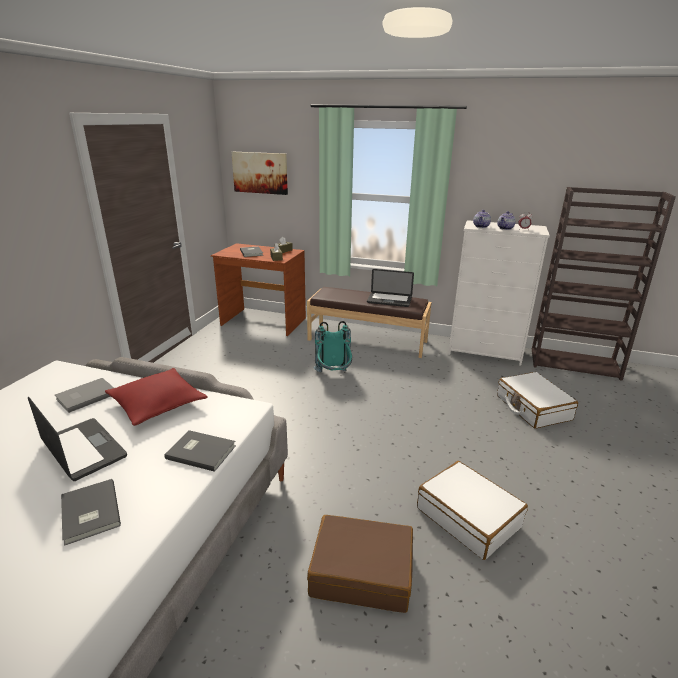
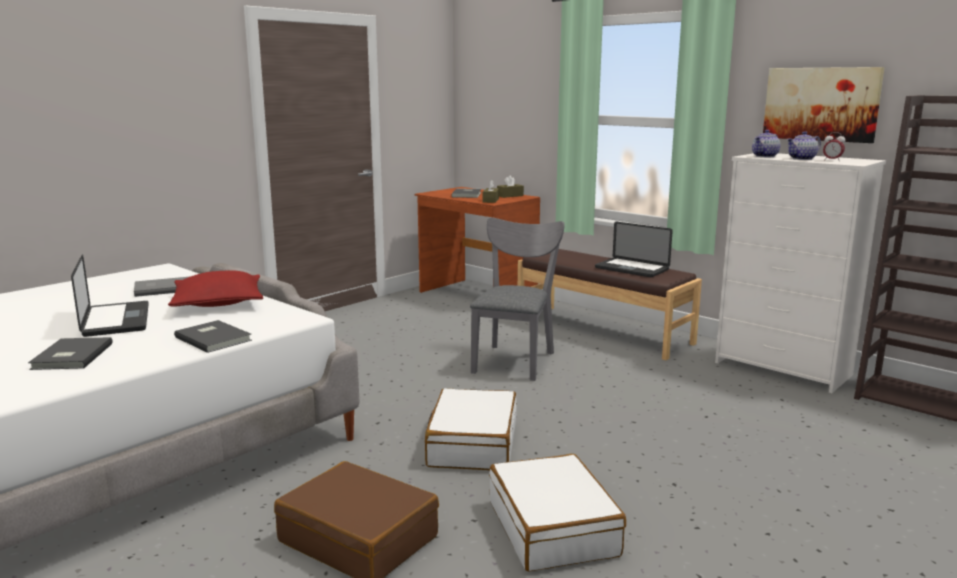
camera: 25 degrees right, 10 degrees down
(260, 173) = (495, 92): picture -> picture (821, 104)
(334, 376) = (515, 359): turquoise backpack -> grey chair
(532, 408) = (794, 443): white suitcase -> white suitcase (472, 444)

